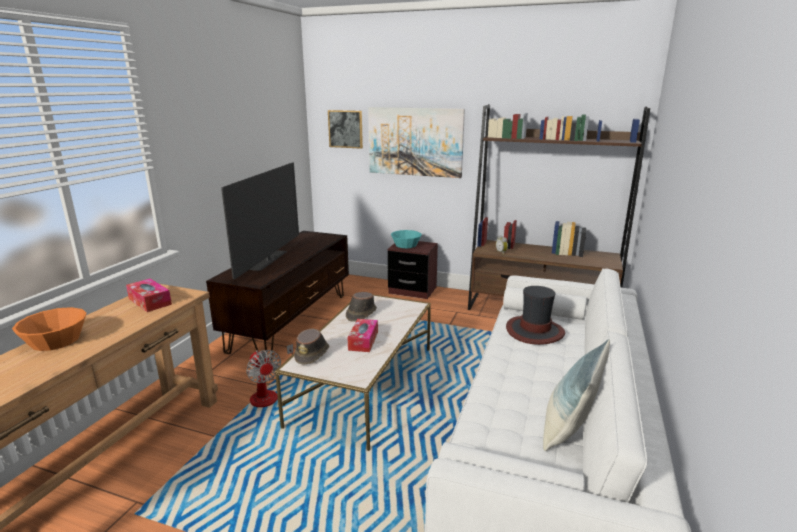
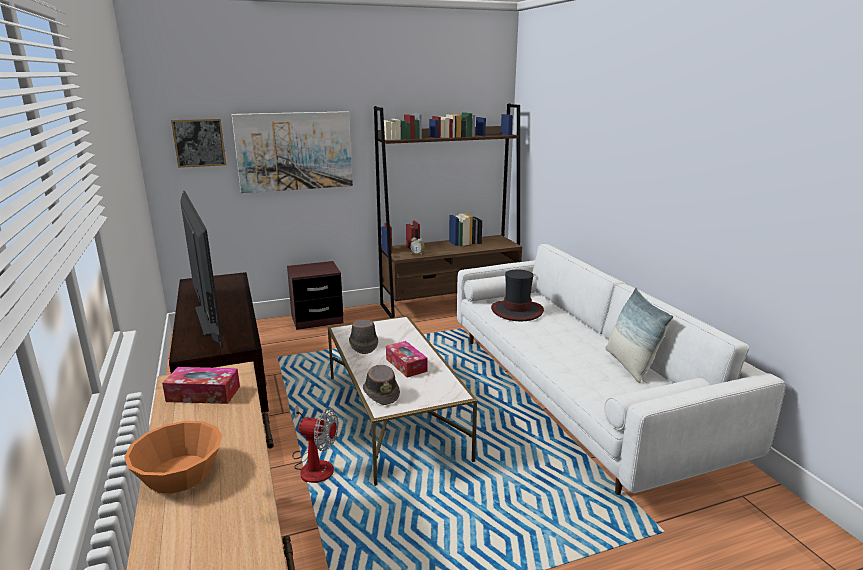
camera: 40 degrees left, 0 degrees up
(406, 245) = (305, 270): turquoise bowl -> none

